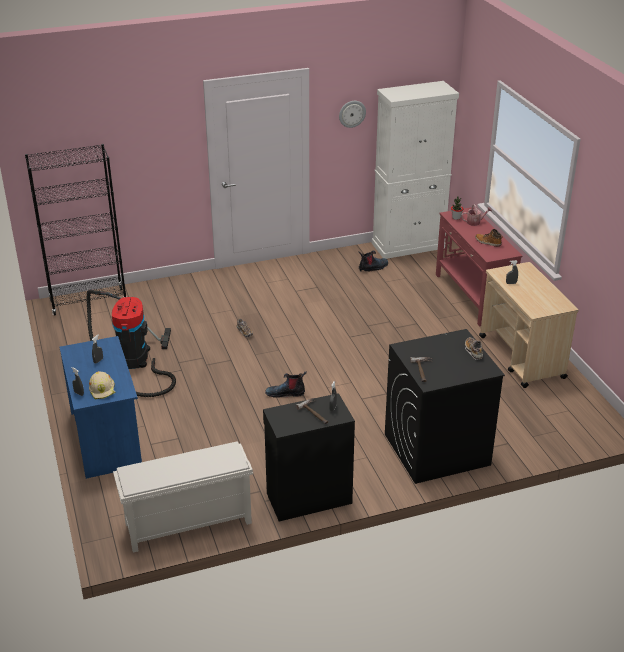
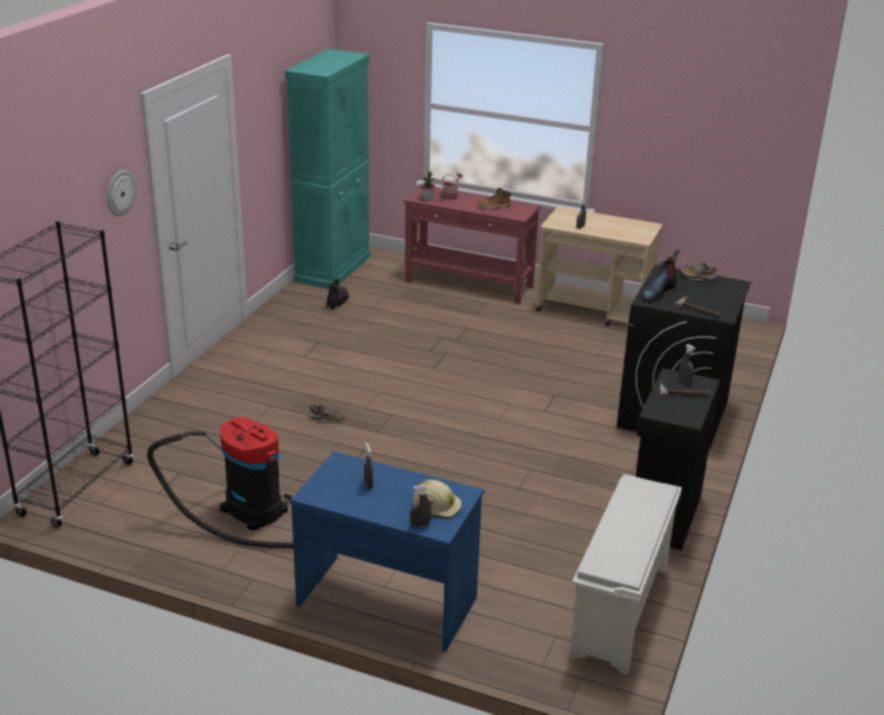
camera: 50 degrees left, 5 degrees down
(286, 393) = (474, 446): boot -> boot (658, 291)
(352, 113) = (266, 110): wall clock -> wall clock (120, 192)
(408, 245) = (333, 269): white cabinet -> turquoise cabinet

